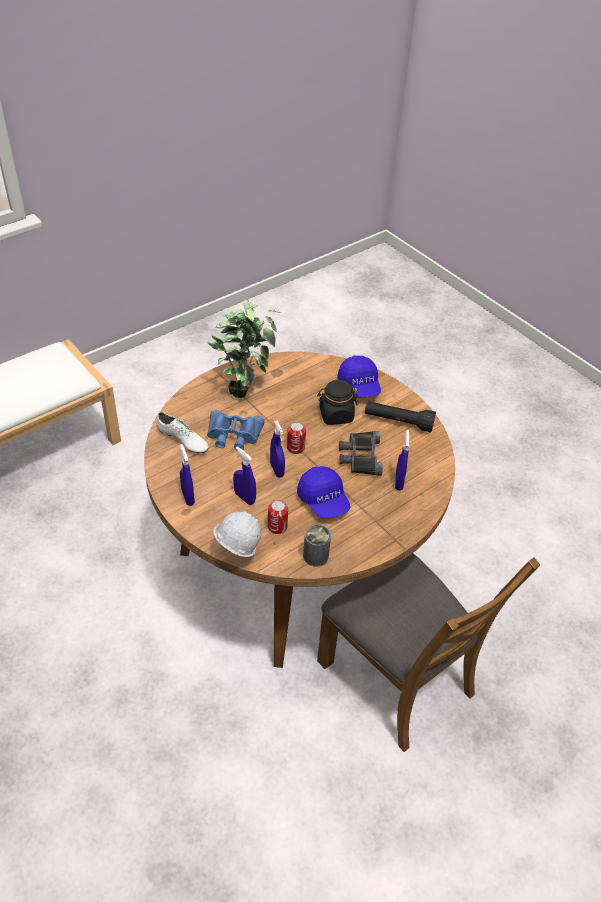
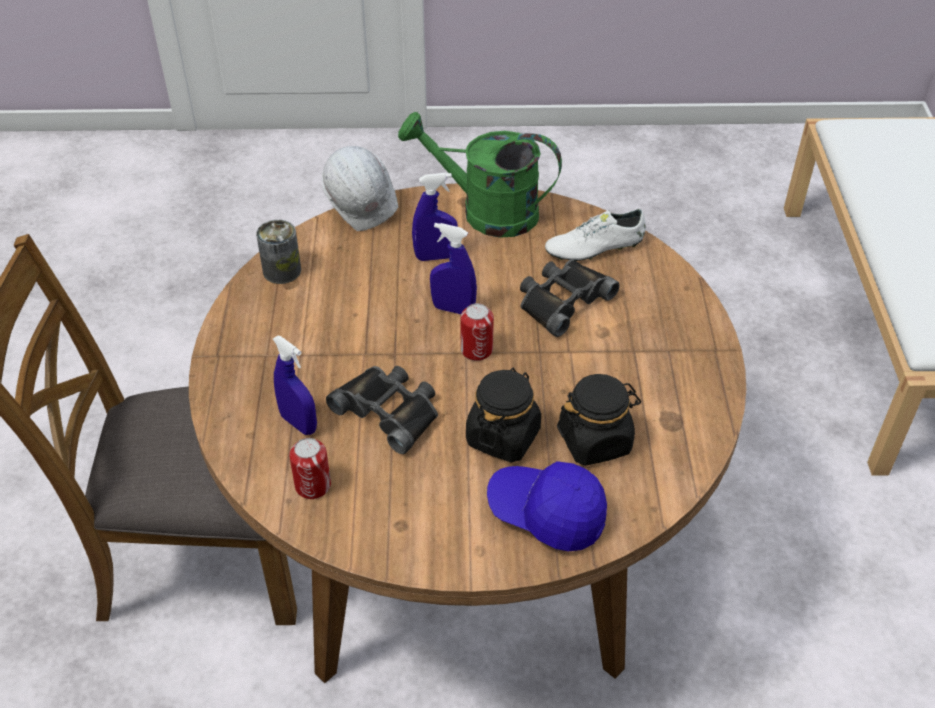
camera: 130 degrees right, 0 degrees up
(188, 497) = (486, 212): blue spray bottle -> green watering can
(234, 434) = (562, 300): blue binoculars -> black binoculars
(244, 387) = (663, 362): potted plant -> none
(277, 526) = (360, 261): can -> can (313, 485)
(310, 388) = (595, 441): none -> black jar
(323, 501) = (353, 324): blue cap -> none
(398, 422) = (414, 509): black flashlight -> none

